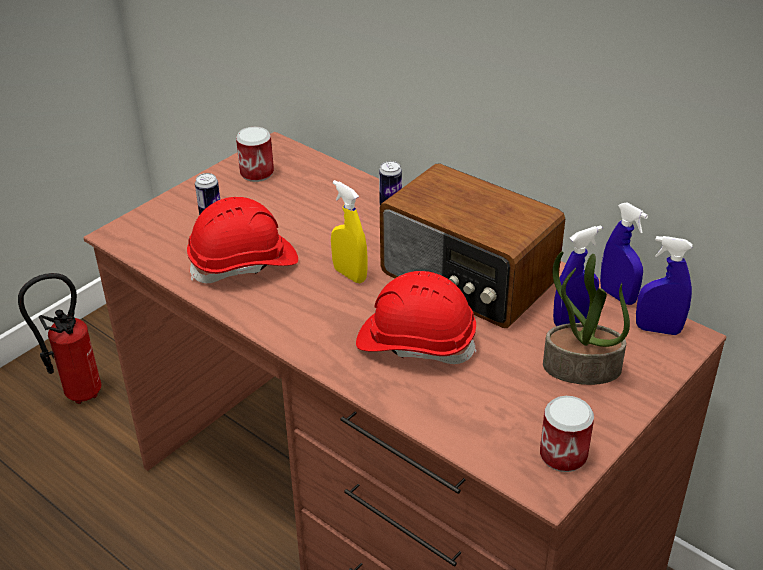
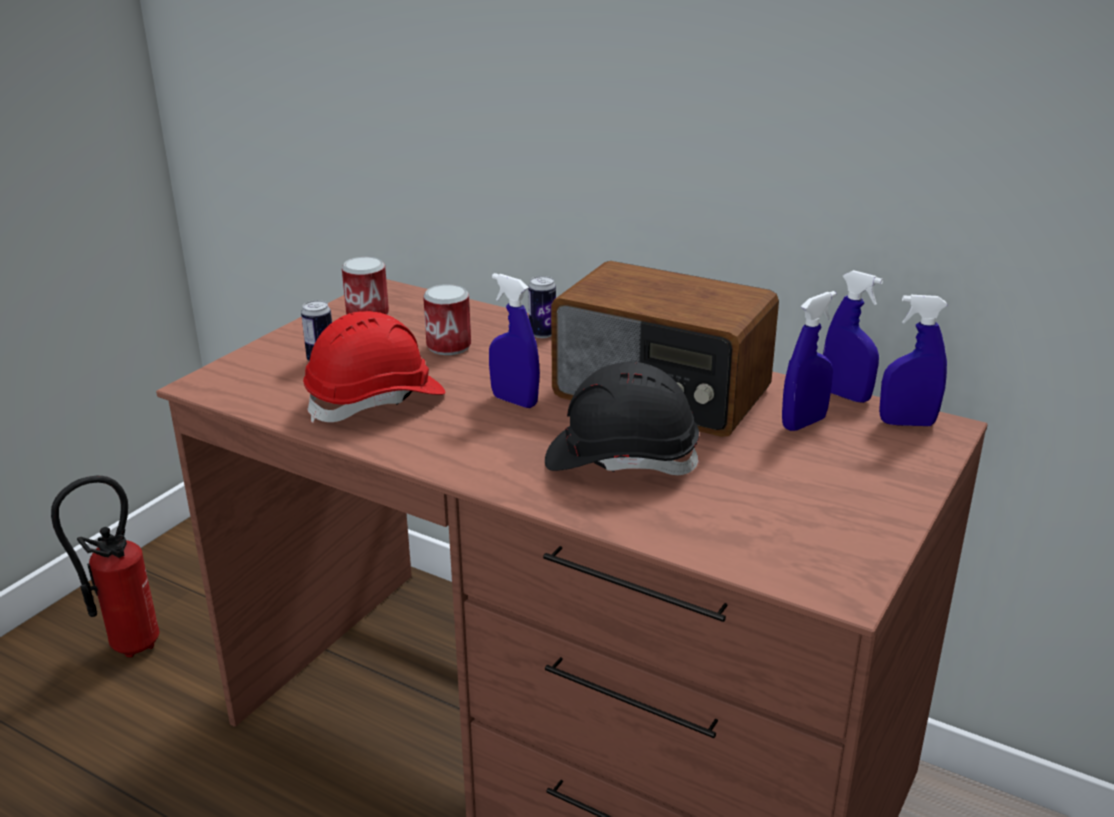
camera: 10 degrees left, 10 degrees down
(349, 274) = (514, 401): yellow spray bottle -> blue spray bottle
(416, 342) = (621, 460): red hard hat -> black hard hat
(563, 455) = (850, 556): can -> can (449, 346)
(580, 369) = (833, 468): potted plant -> none

